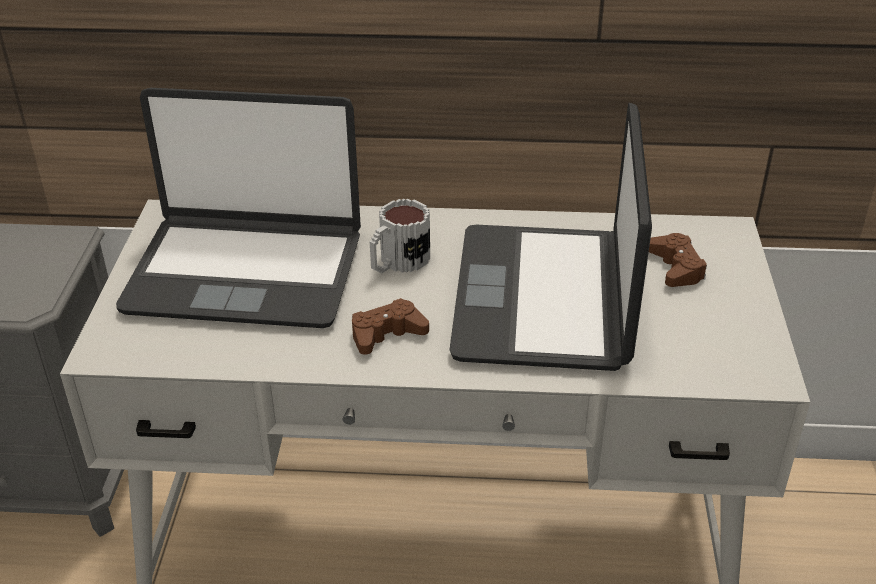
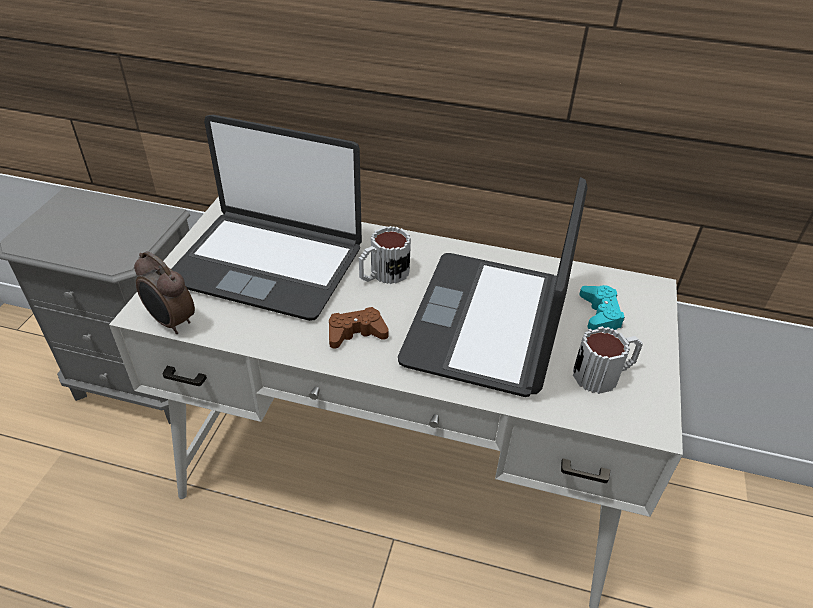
camera: 10 degrees right, 5 degrees up
(143, 358) = (171, 322): none -> alarm clock
(675, 267) = (600, 313): brown game controller -> turquoise game controller
(699, 332) = (604, 374): none -> mug

